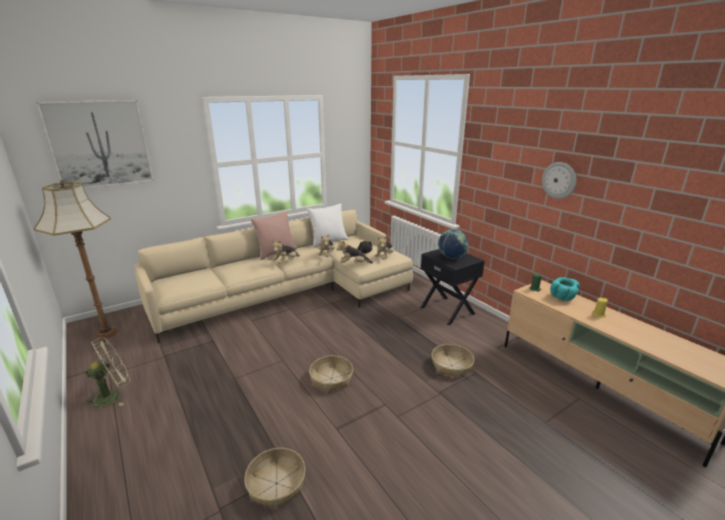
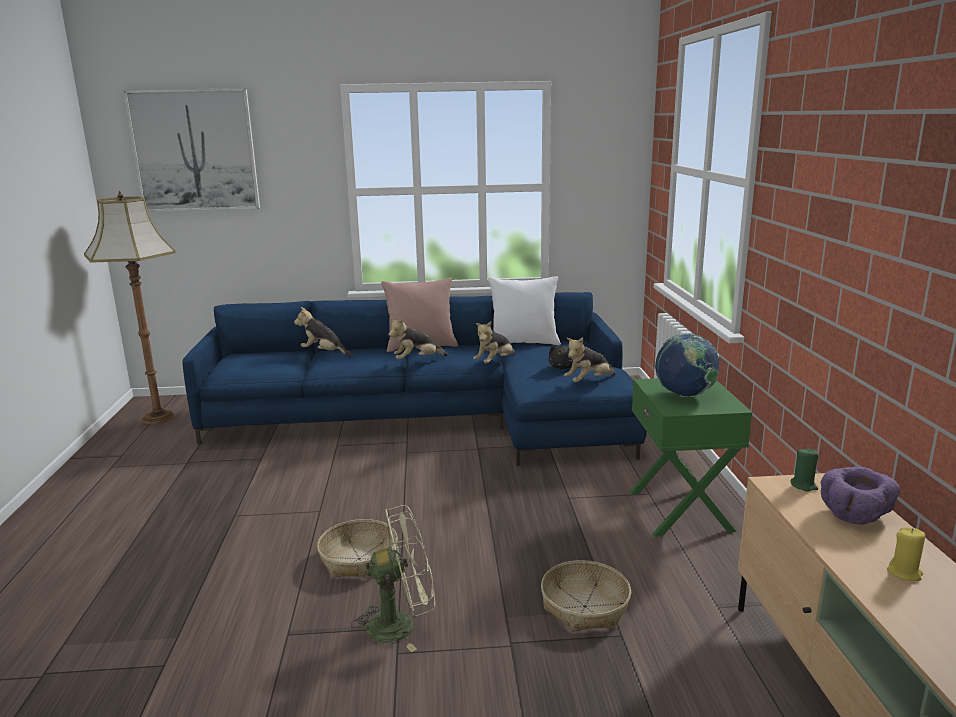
camera: 30 degrees right, 5 degrees down
(113, 395) = (89, 492): green fan -> green fan (401, 624)
(276, 483) = (134, 673): basket -> none
(292, 292) = (434, 419): beige sofa -> blue sofa
(353, 264) = (521, 382): plush toy -> plush toy (324, 353)
(447, 310) = (681, 511): black nightstand -> green nightstand
(559, 180) = (888, 231): wall clock -> none
(563, 297) = (855, 517): turquoise bowl -> purple bowl

